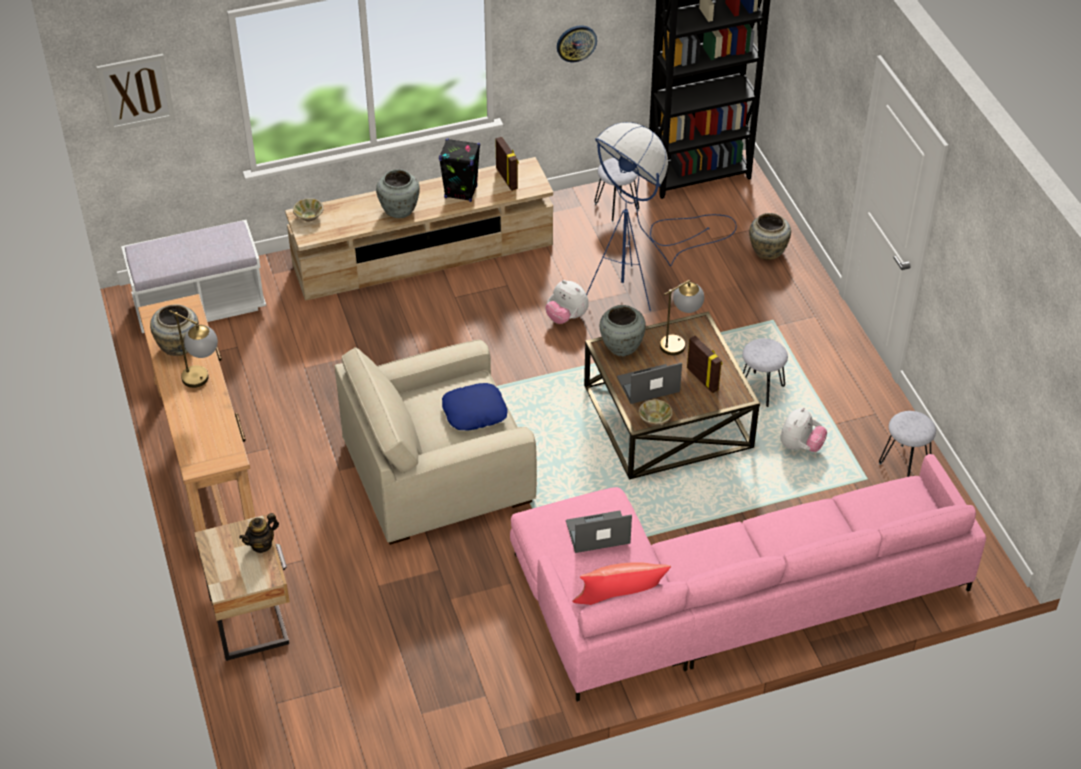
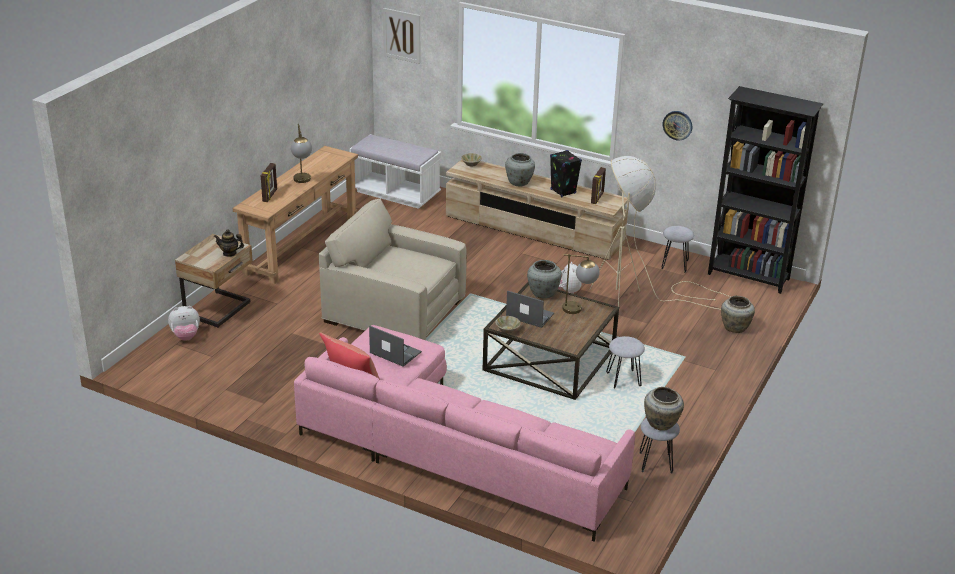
camera: 45 degrees right, 15 degrees down
(179, 347) = (315, 166): beige vase -> beige vase (661, 424)
(474, 411) = (416, 270): blue pillow -> none
(642, 275) = (639, 298): blue floor lamp -> beige floor lamp
(703, 379) = (564, 330): picture frame -> picture frame (270, 196)
(800, 446) = (604, 416): plush toy -> plush toy (186, 336)

